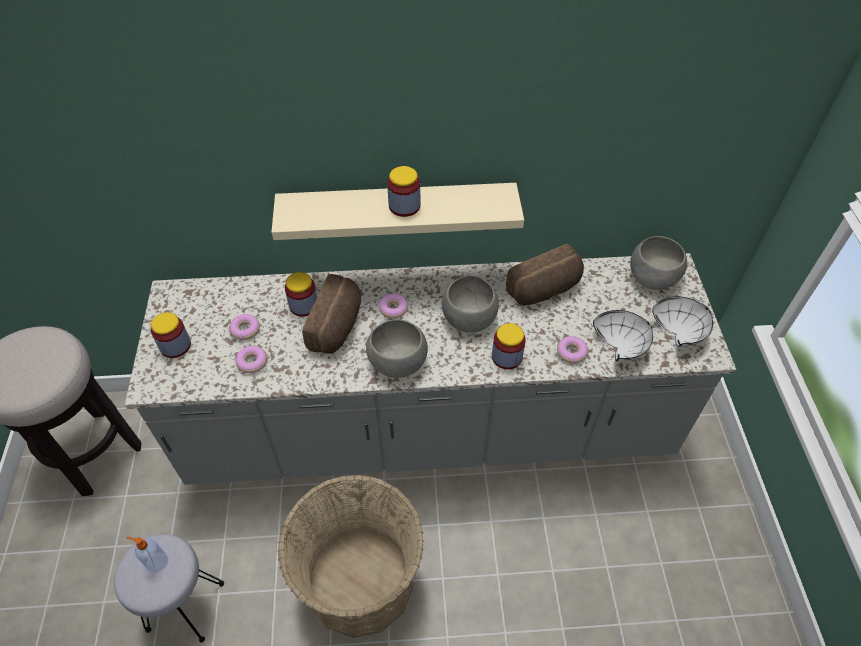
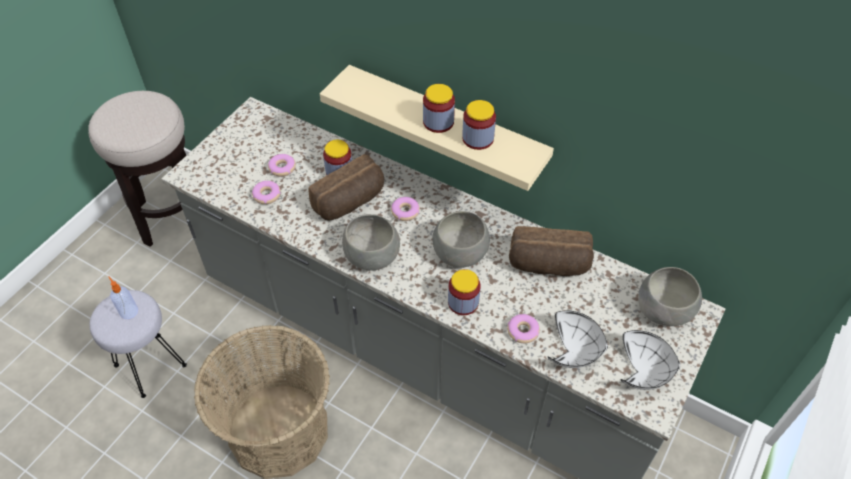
camera: 35 degrees right, 0 degrees up
(175, 346) = (226, 154): jar -> jar (478, 138)

